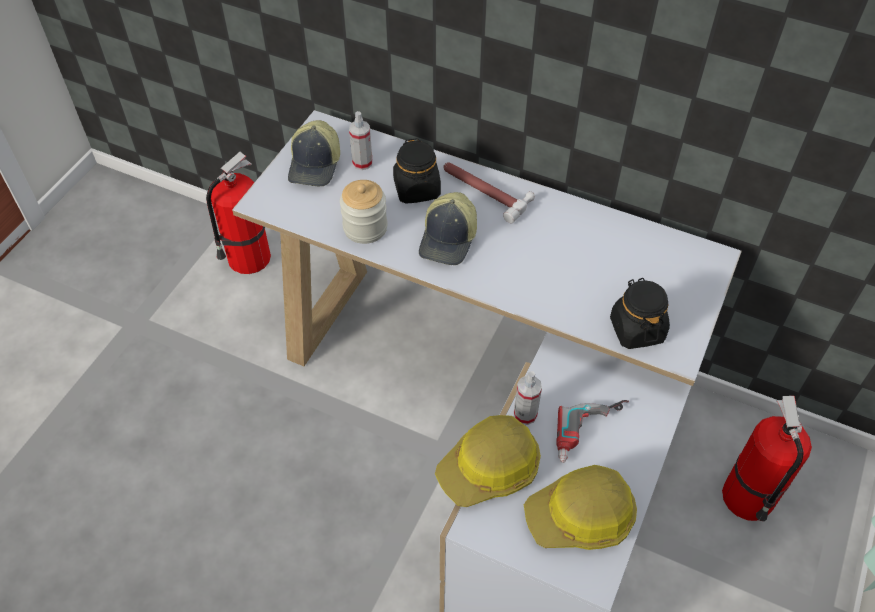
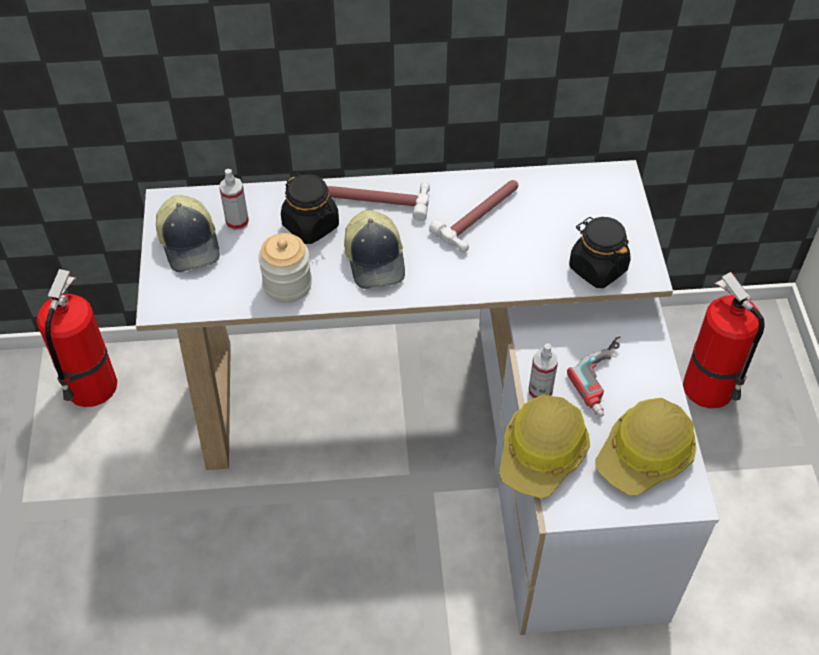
camera: 30 degrees left, 0 degrees up
(564, 241) = (482, 216): none -> hammer

